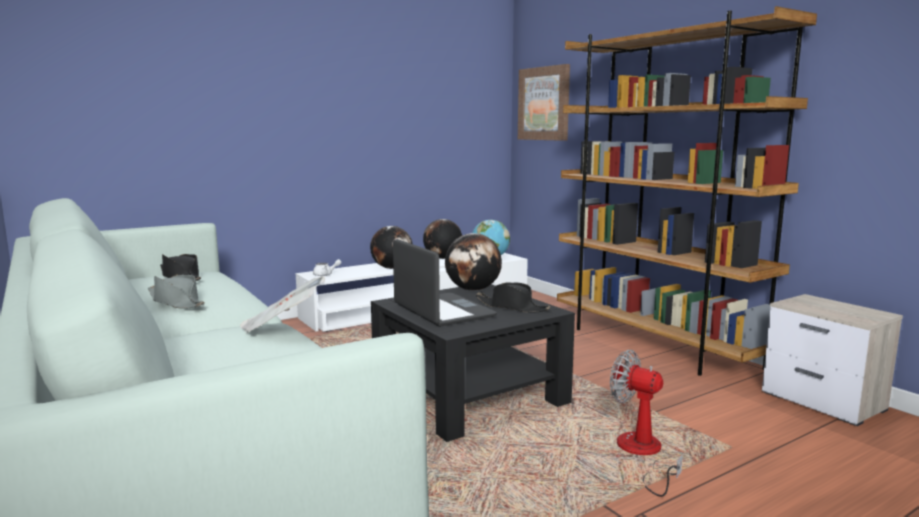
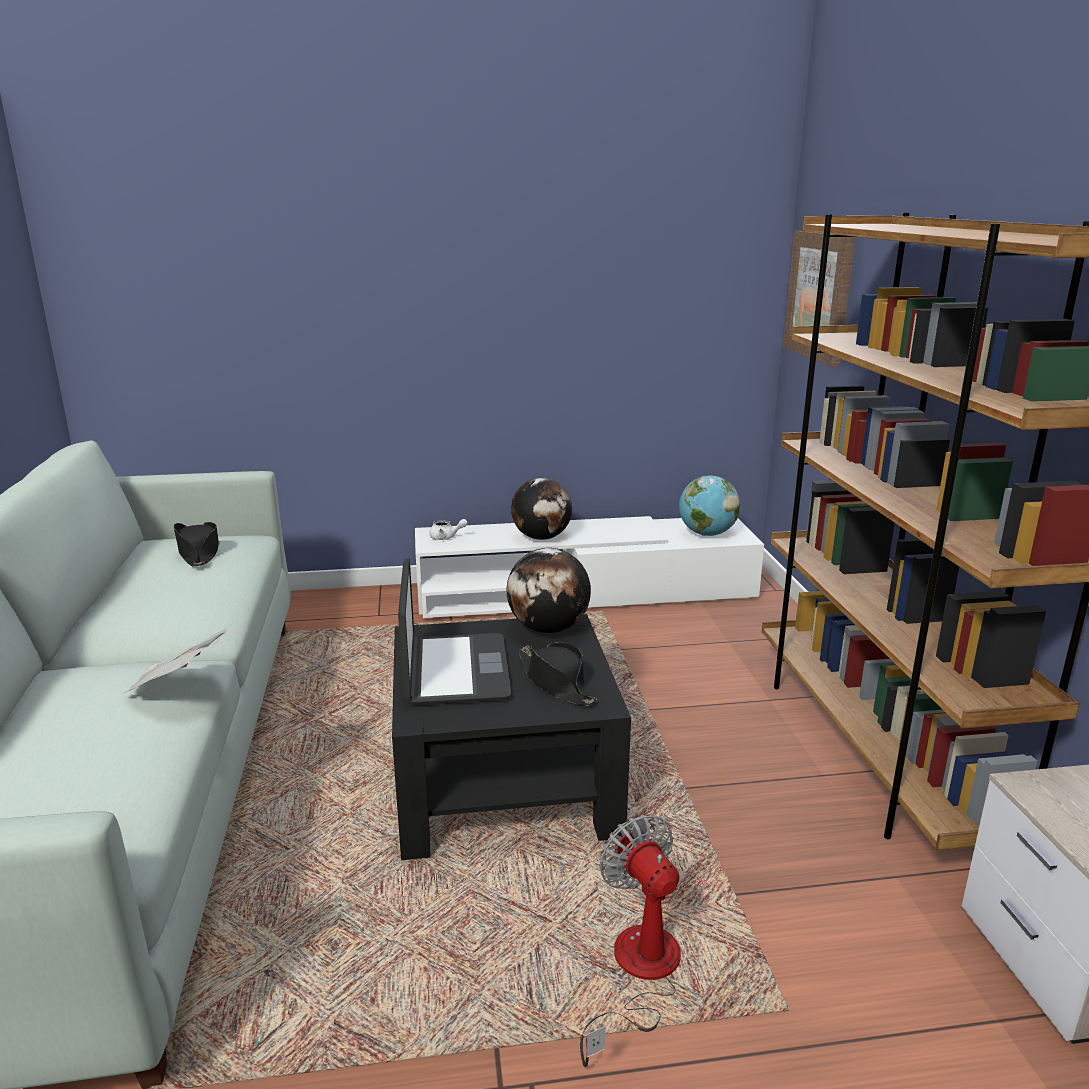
camera: 25 degrees right, 10 degrees up
(176, 302) = (140, 605): grey hat -> none
(442, 258) = (632, 526): globe -> none

